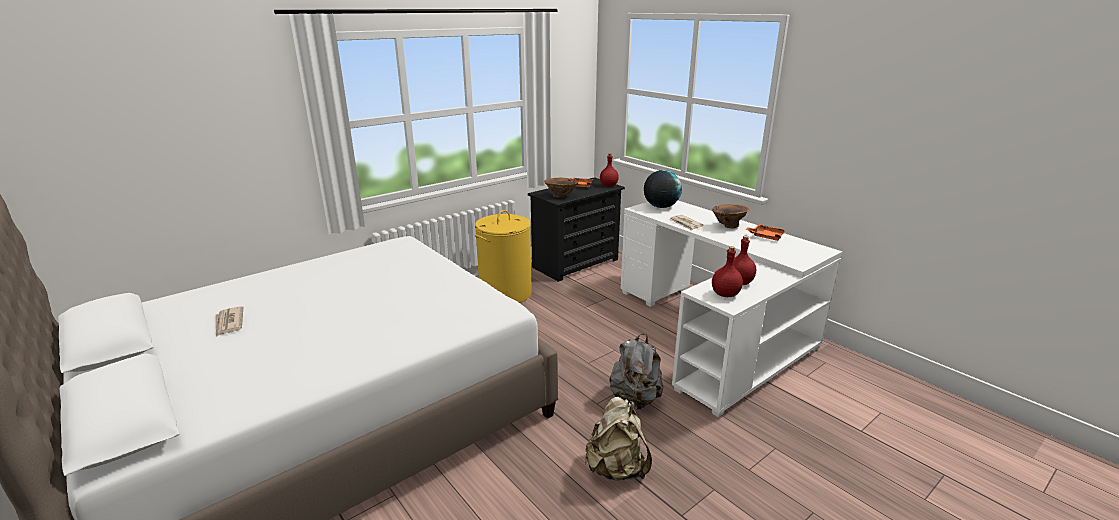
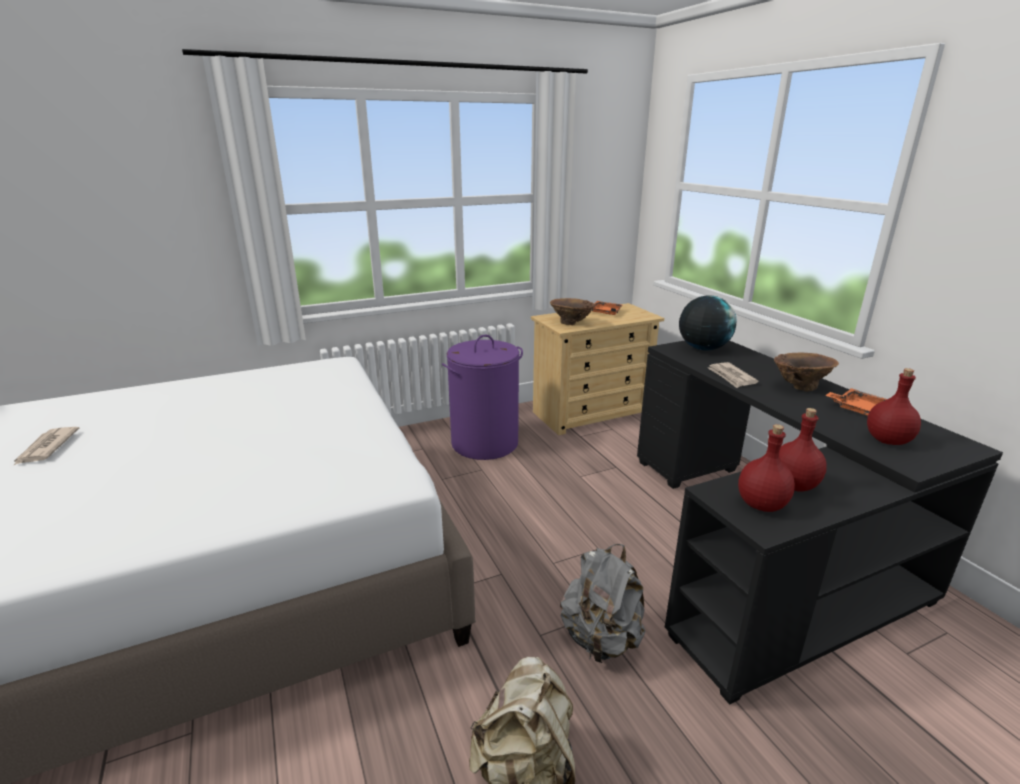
camera: 15 degrees right, 0 degrees up
(505, 294) = (484, 443): yellow laundry basket -> purple laundry basket
(576, 263) = (591, 413): black dresser -> beige dresser
(608, 185) = (642, 315): red bottle -> red bottle (886, 440)
(715, 333) = (762, 547): white desk -> black desk

